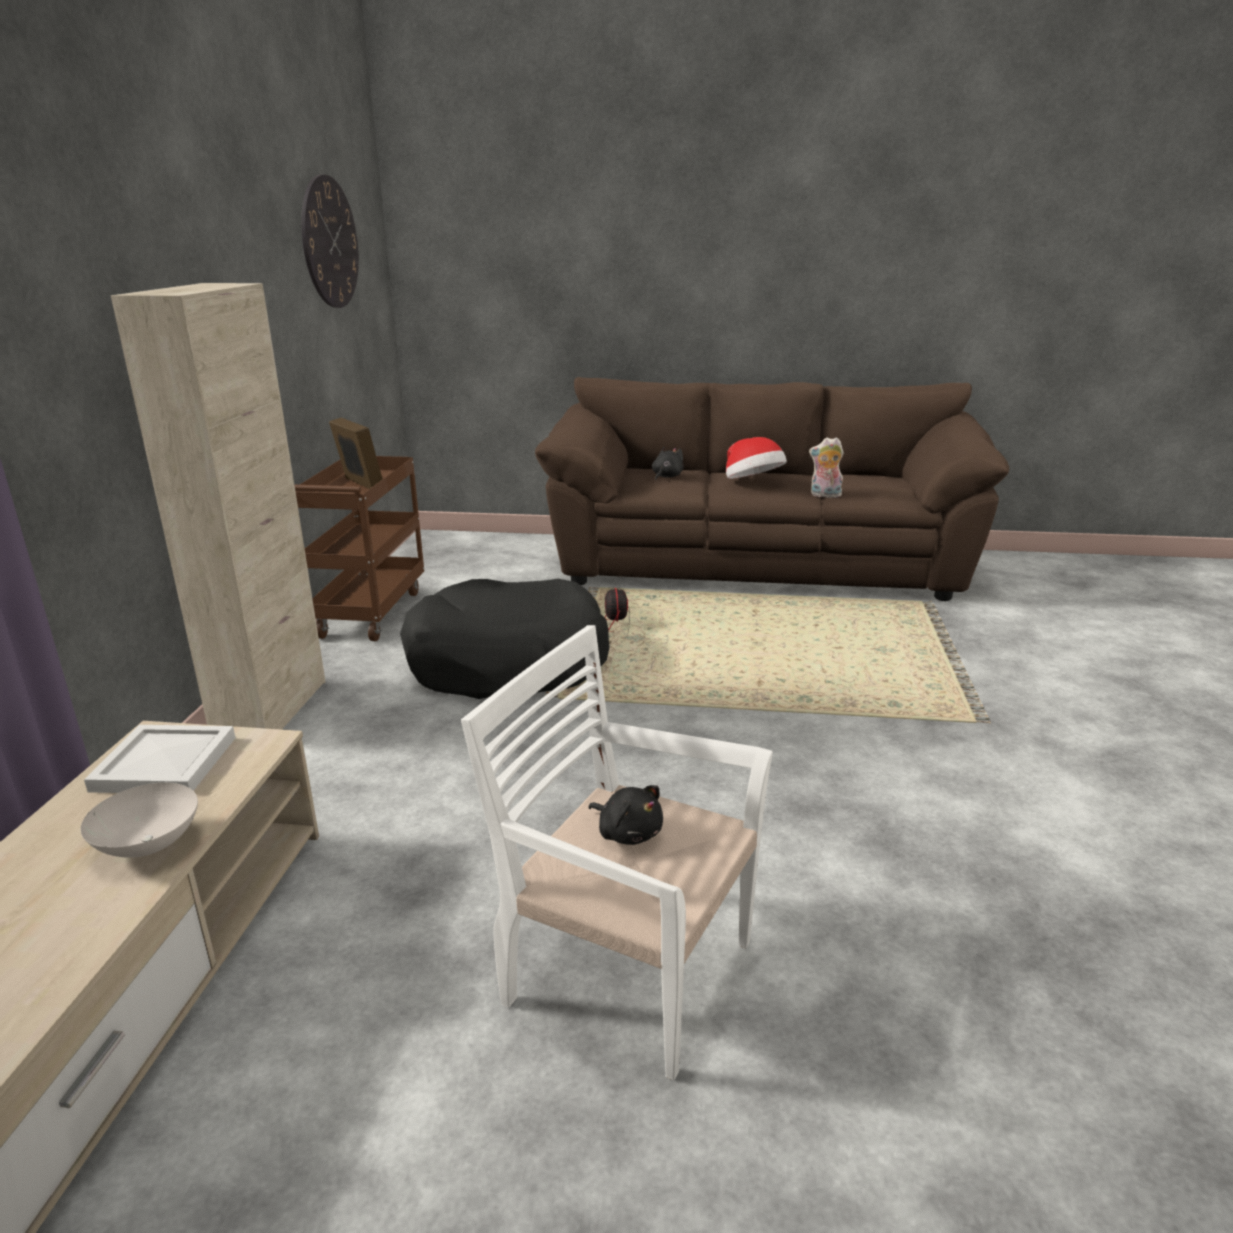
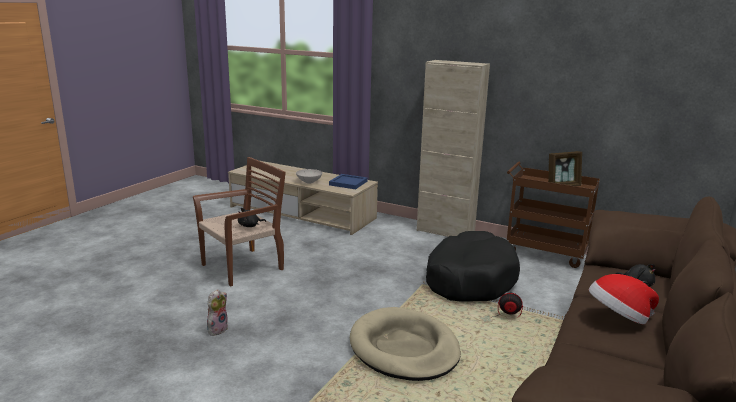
camera: 110 degrees right, 5 degrees down
(166, 764) = (347, 183): white tray -> blue tray
(330, 242) = (647, 61): wall clock -> none
(627, 969) = (243, 266): white armchair -> brown armchair
(768, 682) = (404, 348): none -> beige dog bed
(824, 495) = (580, 346): plush toy -> plush toy (217, 329)

